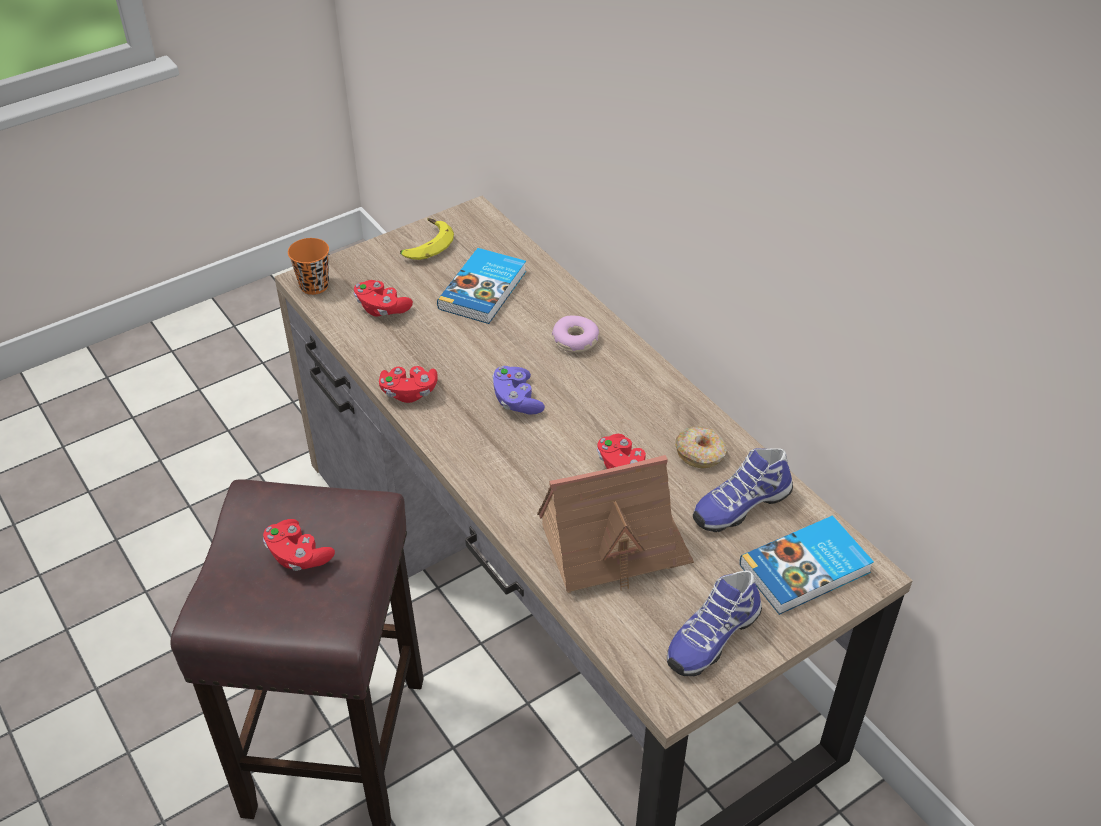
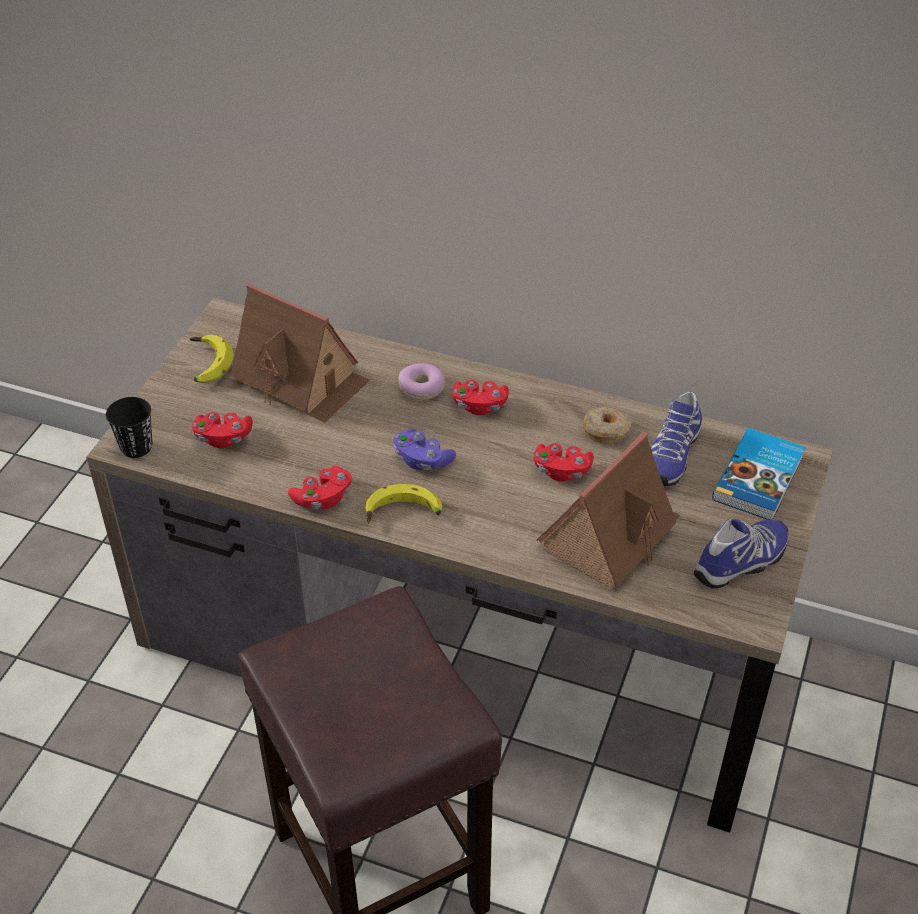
camera: 35 degrees left, 0 degrees up
(298, 555) = (367, 682): red game controller -> red game controller (479, 405)
(314, 286) = (136, 447): orange cup -> black cup
(457, 437) = (403, 514): none -> banana
(484, 290) = (301, 380): book -> toy house
(711, 636) = (742, 563): shoe -> shoe turned 135 degrees counterclockwise

